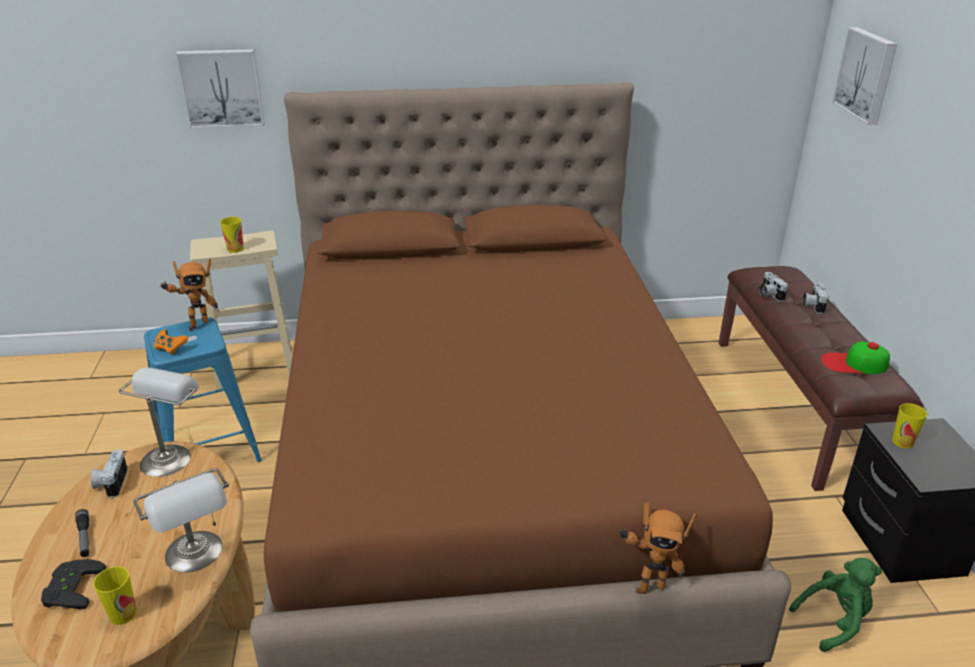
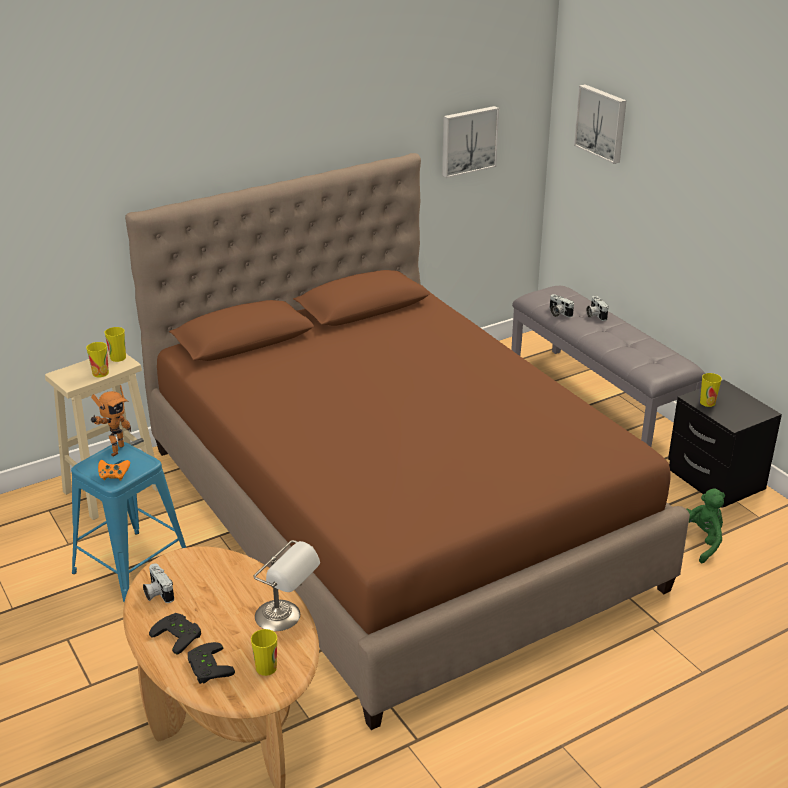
camera: 25 degrees left, 0 degrees up
(84, 538) = (179, 634): flashlight -> black game controller
(171, 453) = (184, 558): white table lamp -> none
(222, 88) = (58, 219): picture -> picture (468, 140)
(263, 239) = (118, 357): none -> cup
(648, 585) = (606, 538): toy robot -> none
(797, 405) = (598, 401): brown bench -> grey bench
(854, 363) = (649, 354): cap -> none

